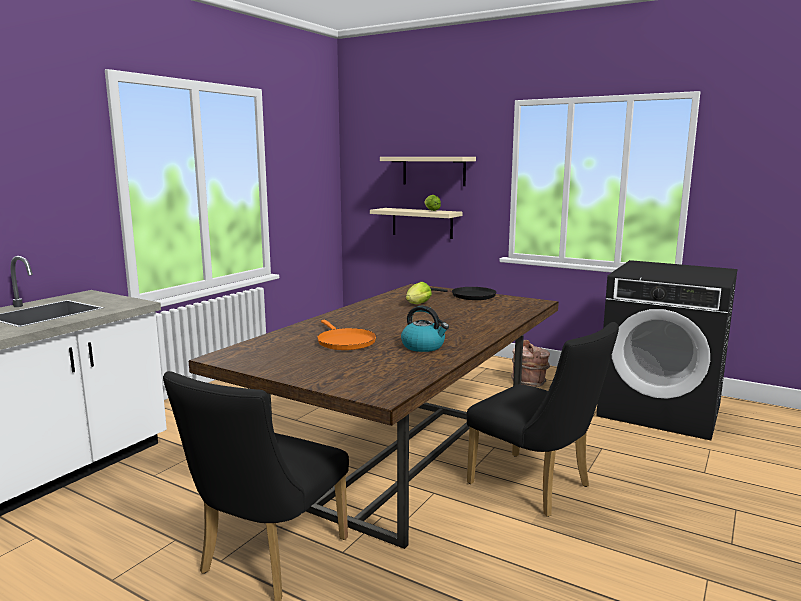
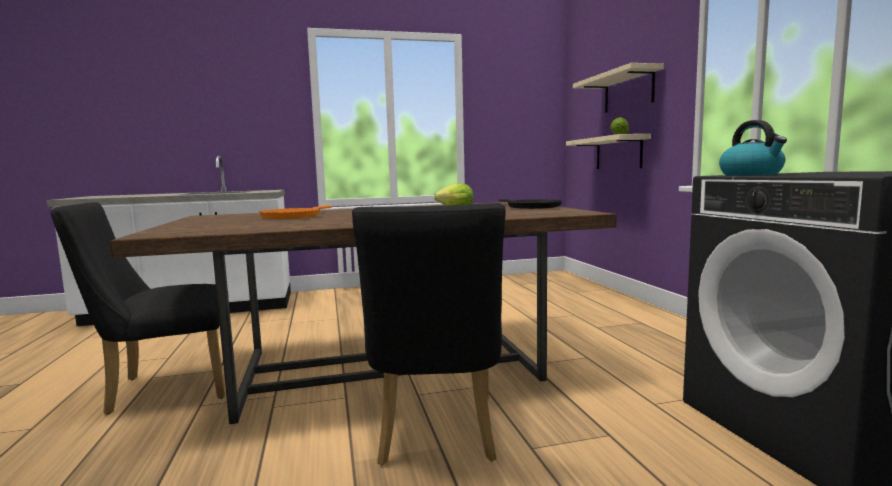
camera: 45 degrees right, 5 degrees down
(423, 346) = (320, 222): kettle -> kettle (751, 174)
(529, 382) = (666, 345): brown bucket -> none

